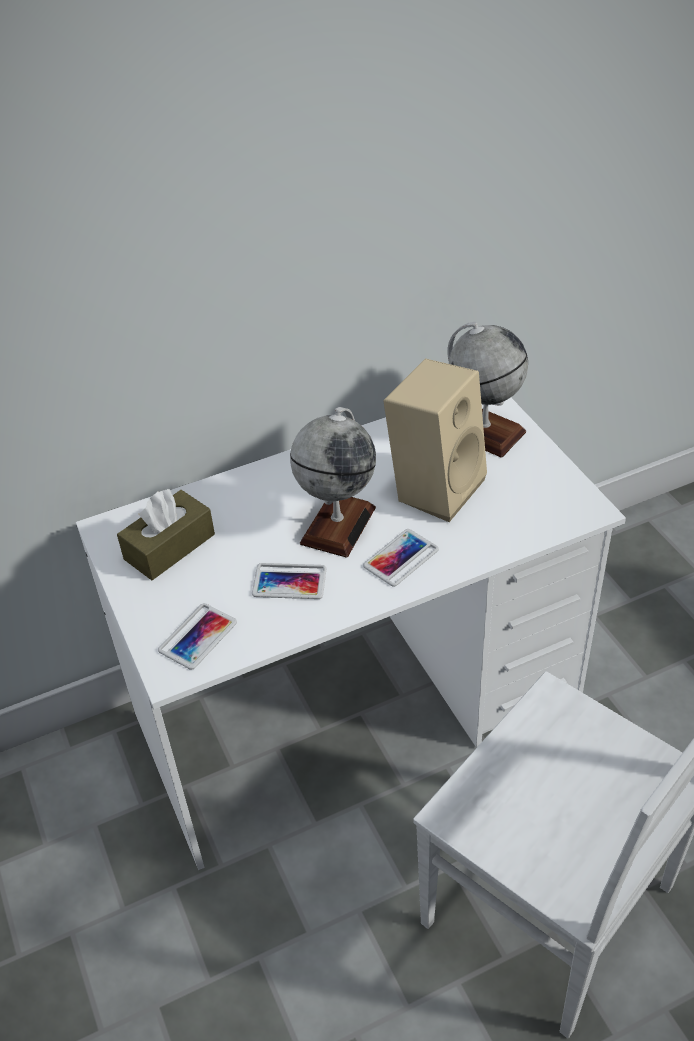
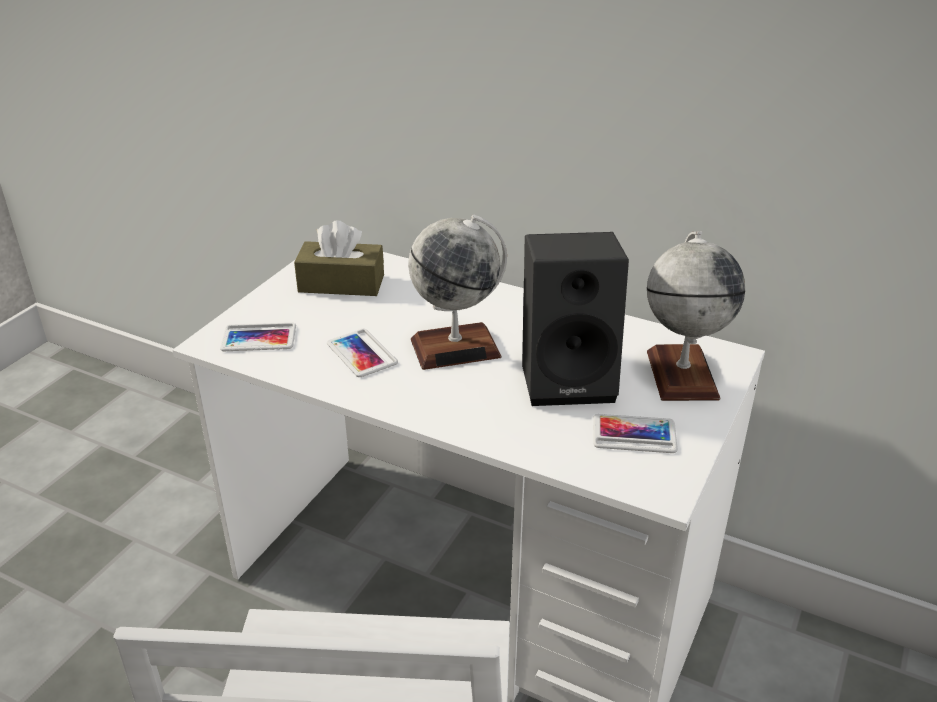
camera: 50 degrees right, 10 degrees down
(401, 558) = (454, 398): phone -> phone (634, 434)
(435, 486) = (569, 378): beige speaker -> black speaker

